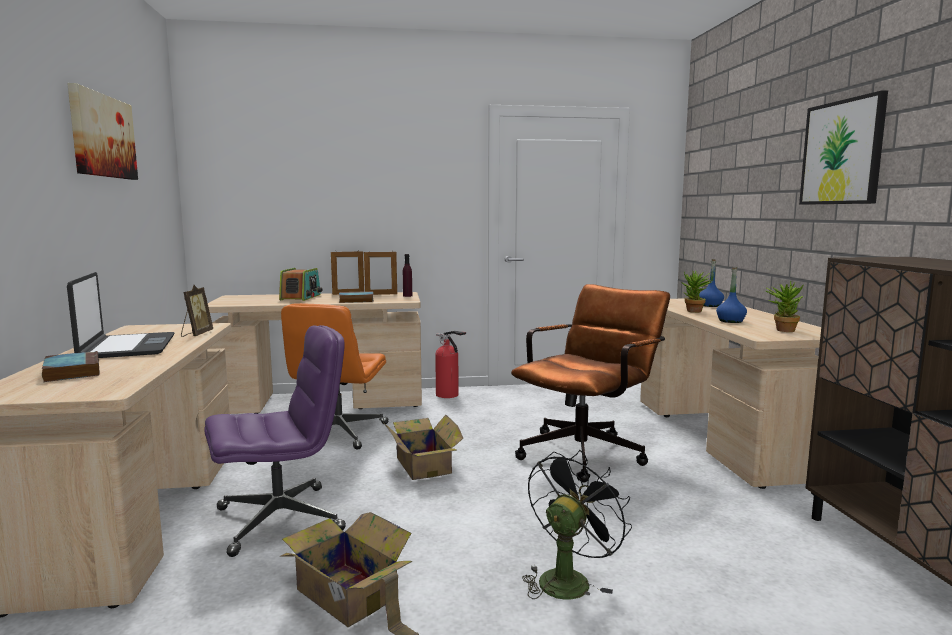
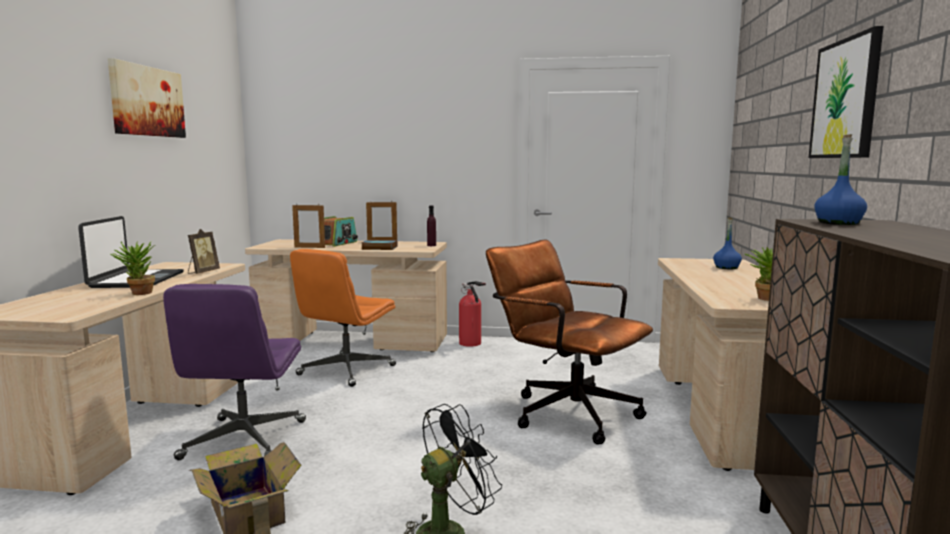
camera: 15 degrees right, 0 degrees up
(71, 371) = (69, 297): book -> none
(281, 519) = (244, 440): purple office chair -> purple office chair turned 105 degrees clockwise
(381, 294) = (410, 243): picture frame -> picture frame (309, 247)
(423, 464) = (398, 406): cardboard box -> none
(587, 452) = (565, 411): brown office chair -> brown office chair turned 105 degrees counterclockwise
(694, 312) = (696, 273): potted plant -> potted plant (138, 294)
(730, 321) = (720, 285): blue bottle -> blue bottle (838, 223)

